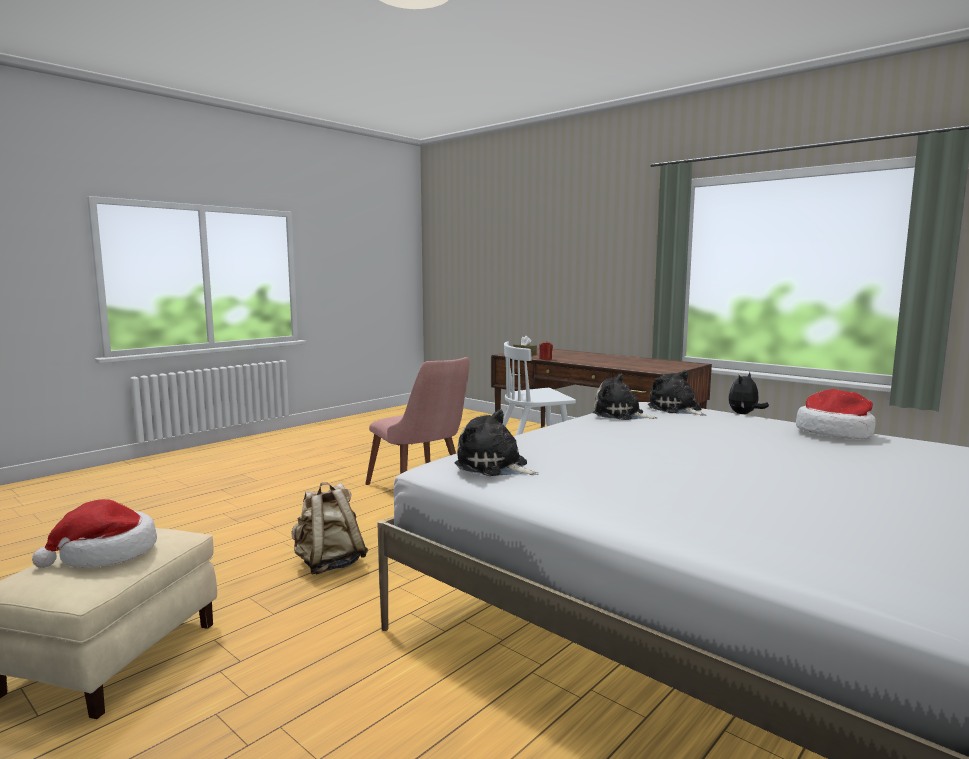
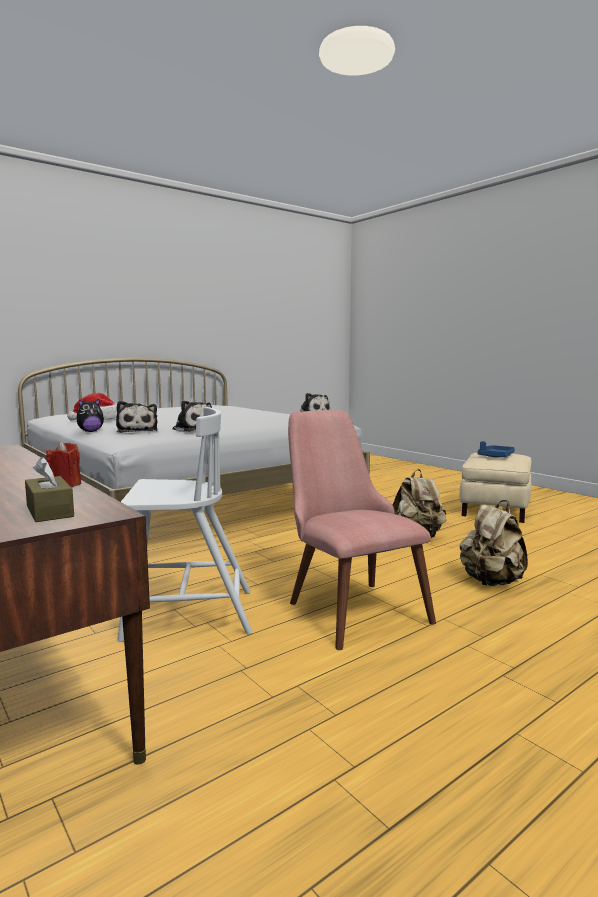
camera: 170 degrees left, 0 degrees up
(106, 554) = (495, 456): hat -> blue tray
(296, 512) = (491, 582): none -> beige backpack

